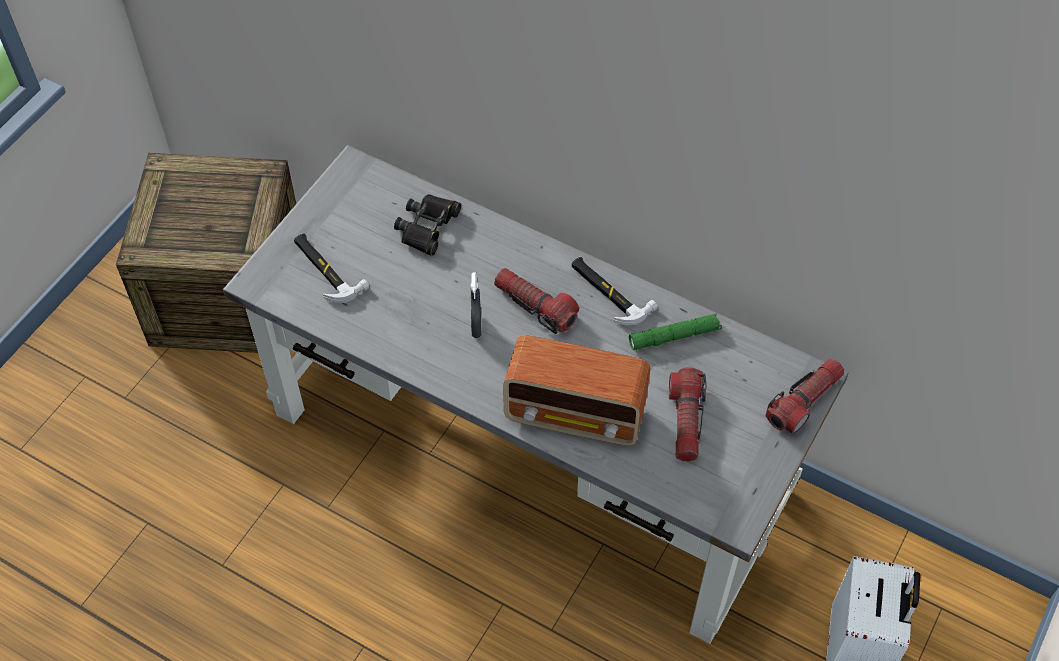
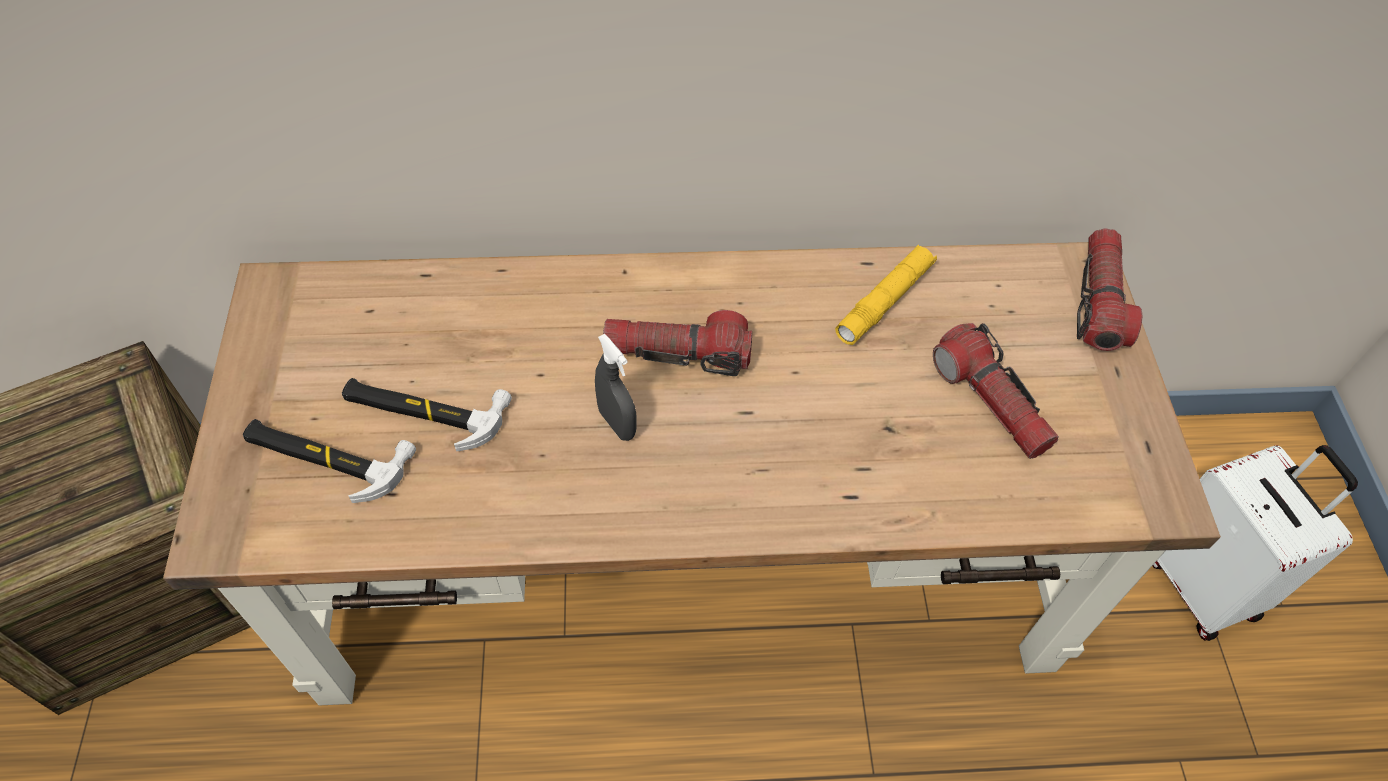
camera: 35 degrees left, 0 degrees up
(427, 227) = (444, 320): black binoculars -> none
(532, 452) = (690, 559): grey desk -> brown desk
(576, 415) = (850, 473): radio -> none
(608, 292) = (758, 286): hammer -> hammer (424, 410)
(674, 336) = (884, 301): green flashlight -> yellow flashlight

